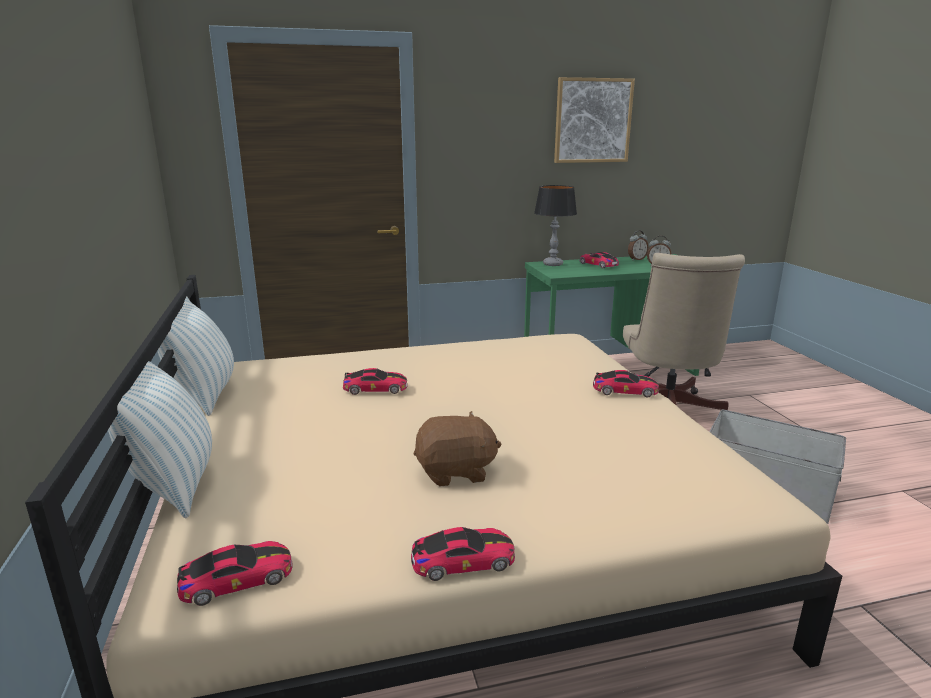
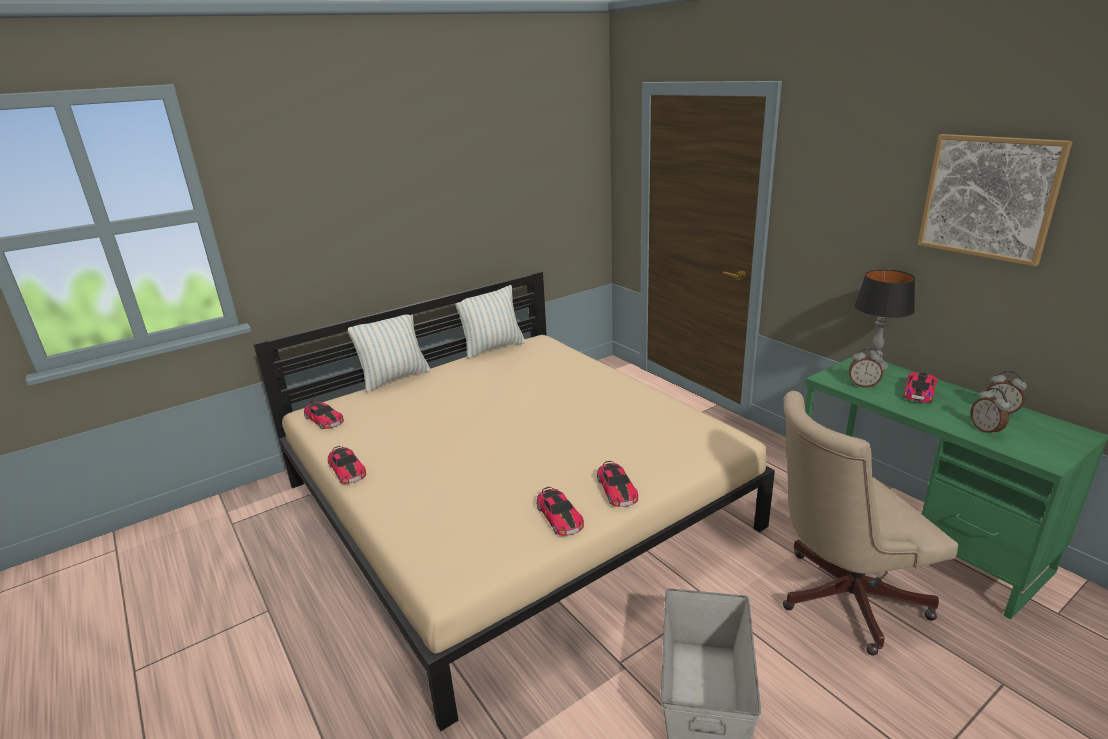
camera: 70 degrees right, 5 degrees up
(375, 388) = (534, 388): toy car -> toy car (559, 517)
(456, 472) = (436, 446): brown plush toy -> none
(576, 271) = (863, 385): none -> alarm clock

